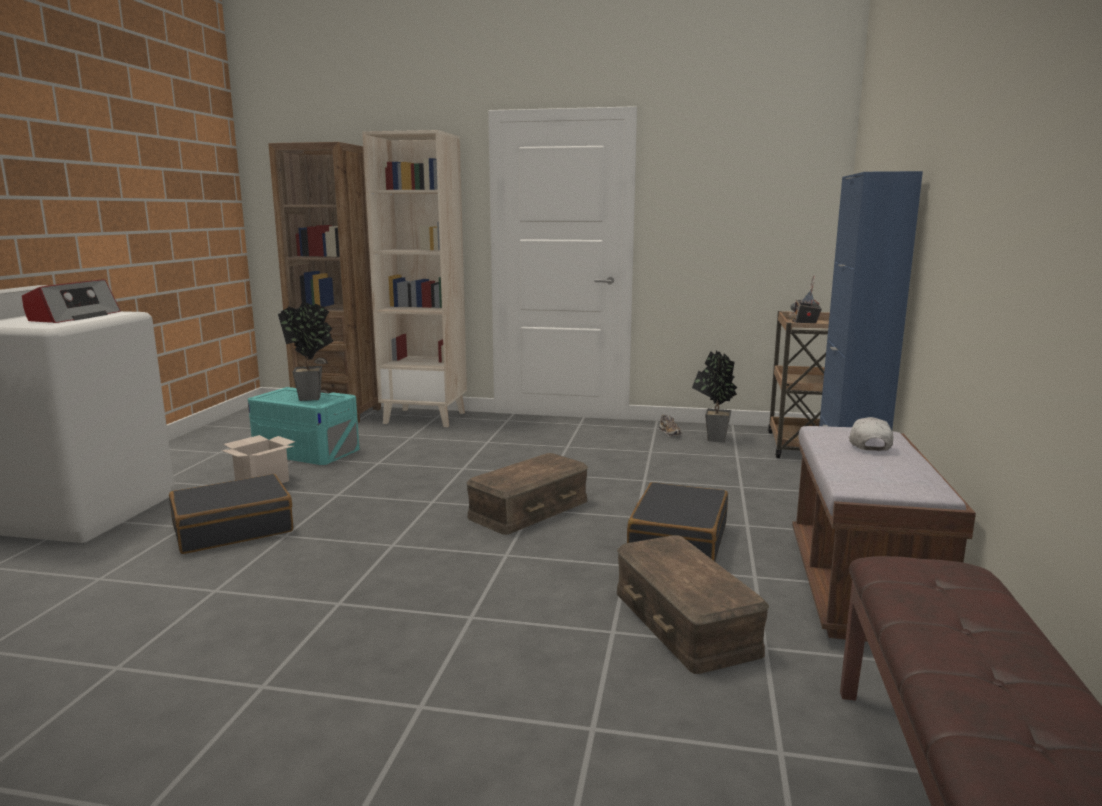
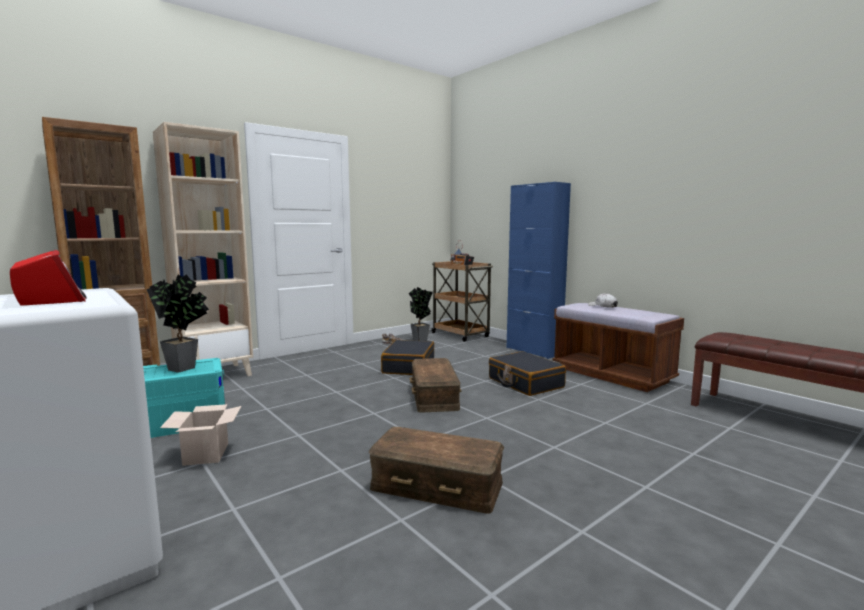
camera: 50 degrees left, 5 degrees down
(233, 528) = (285, 487): black suitcase -> black suitcase (408, 366)
(683, 622) = (609, 408): brown storage box -> brown storage box (436, 485)

